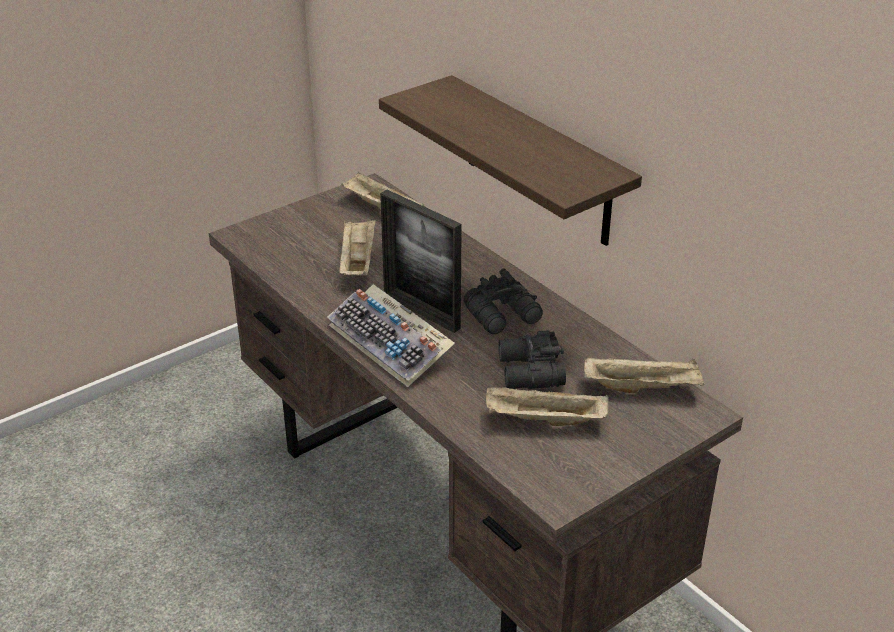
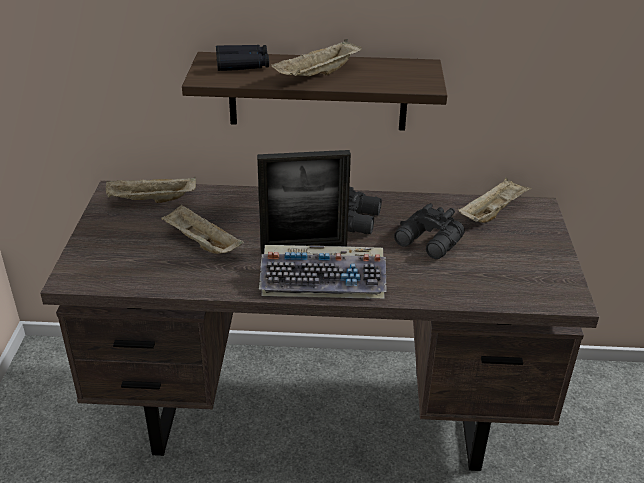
camera: 50 degrees left, 0 degrees up
(458, 101) = (242, 64): none -> black binoculars
(543, 421) = (485, 263): beige tray -> beige tray (318, 75)

